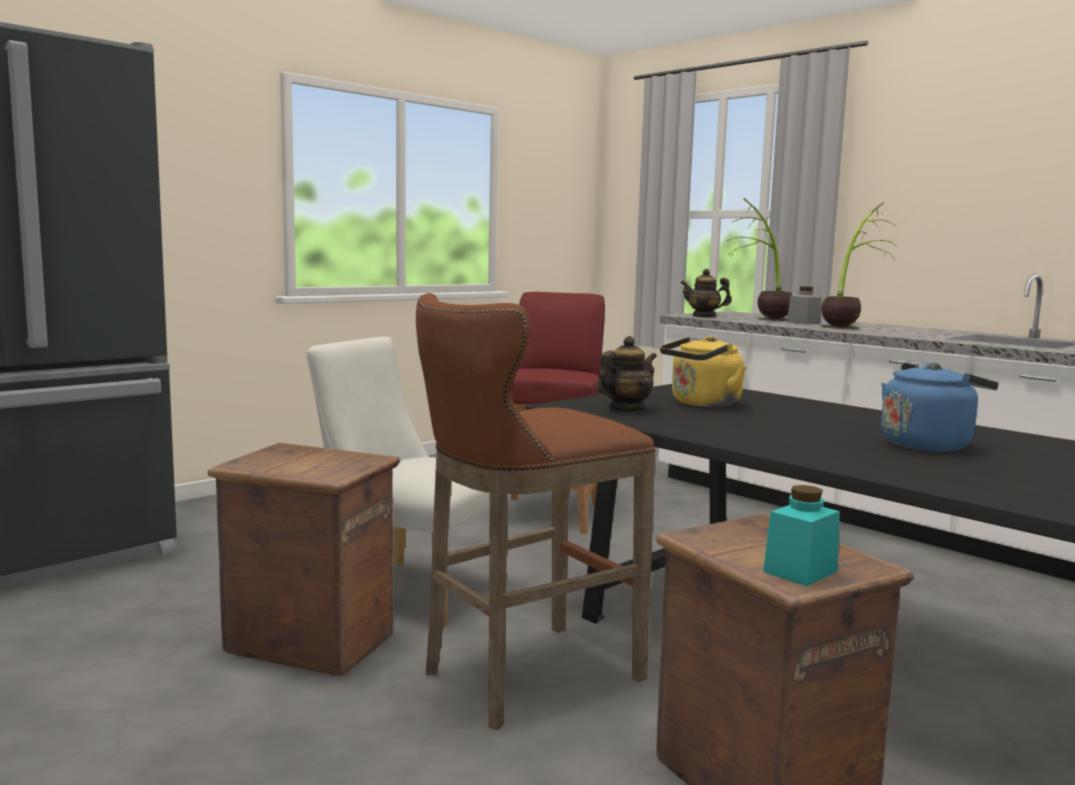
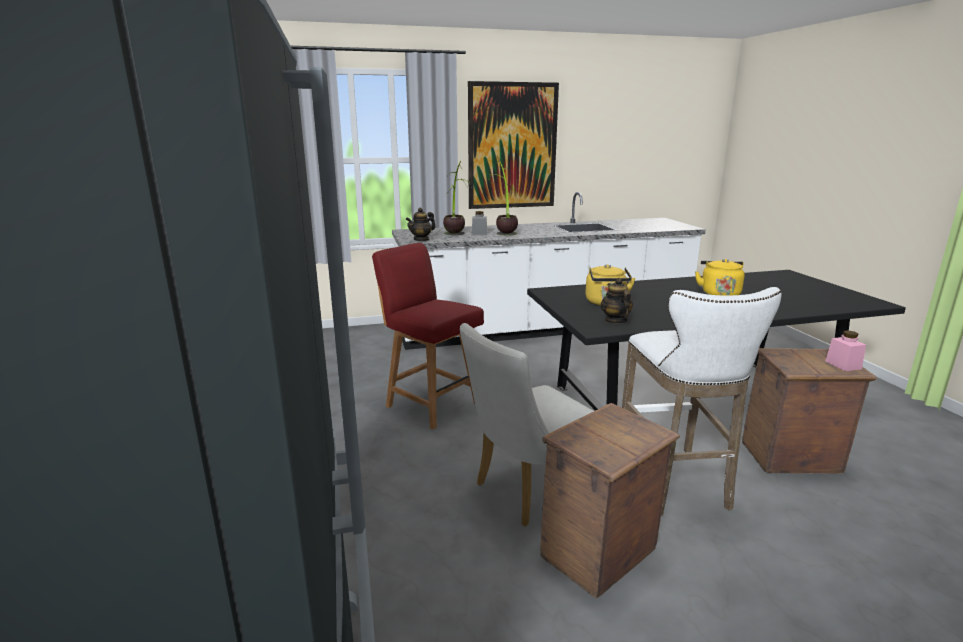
camera: 60 degrees left, 10 degrees up
(523, 678) = (675, 484): brown stool -> white stool
(800, 571) = (843, 365): turquoise jar -> pink jar
(928, 445) = (718, 294): blue kettle -> yellow kettle
(951, 191) = (512, 146): none -> picture

